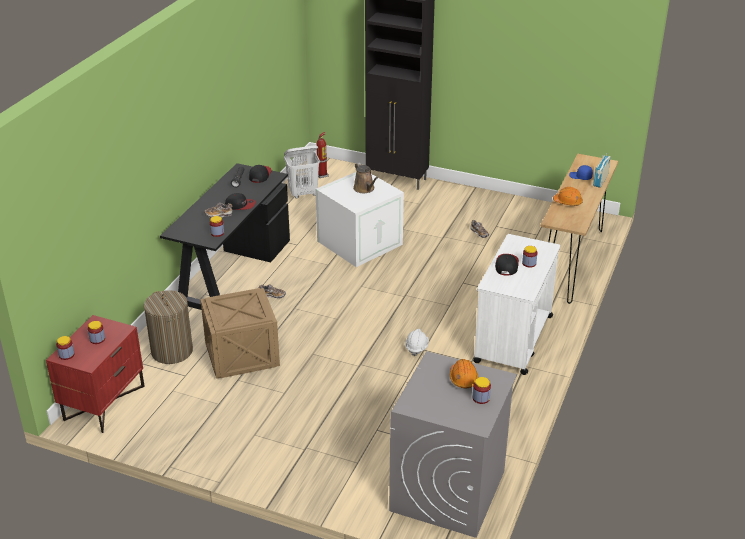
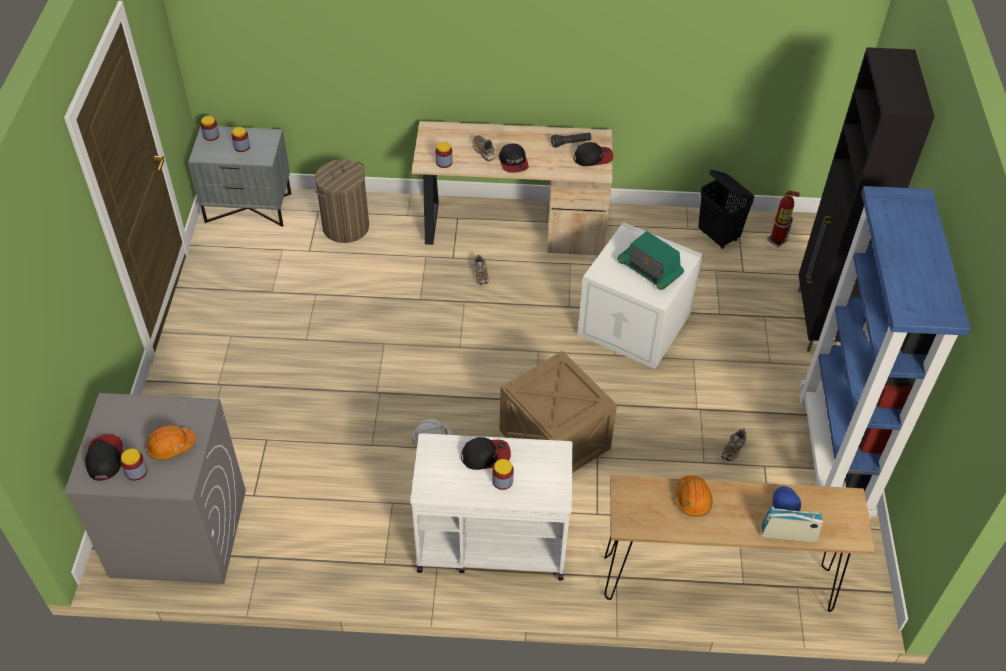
camera: 70 degrees right, 15 degrees up
(104, 402) = (249, 207): red nightstand -> grey nightstand
(232, 271) = (511, 226): black desk -> beige desk
(241, 356) = (358, 283): crate -> crate (553, 440)
(303, 194) = (718, 236): white laundry basket -> black laundry basket
(365, 189) = (649, 269): brown watering can -> radio
(462, 413) = (104, 458): none -> cap
(500, 203) = (834, 458): none -> blue bookcase

